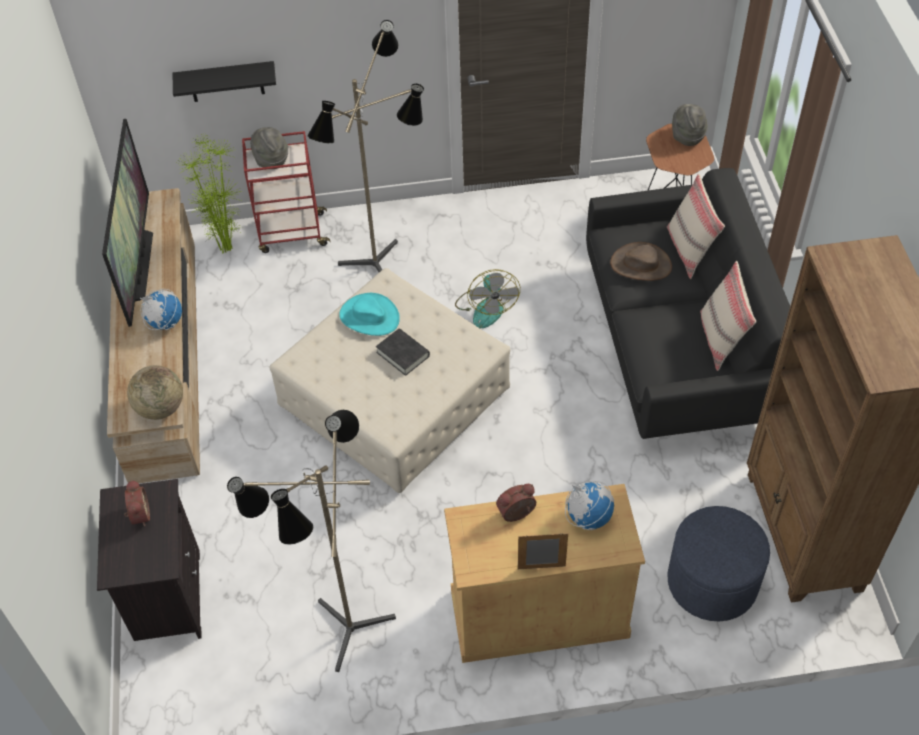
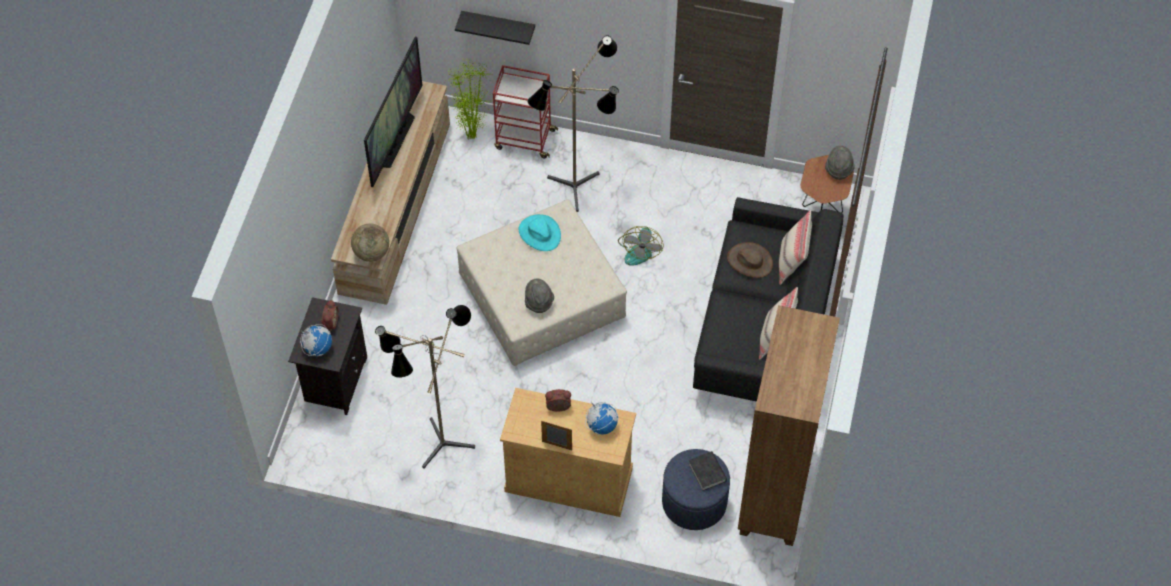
camera: 20 degrees right, 5 degrees up
(165, 322) = (397, 190): globe -> globe (317, 348)
(271, 160) = (517, 88): grey hat -> grey hat (538, 303)
(403, 354) = (550, 270): black book -> black book (707, 472)

